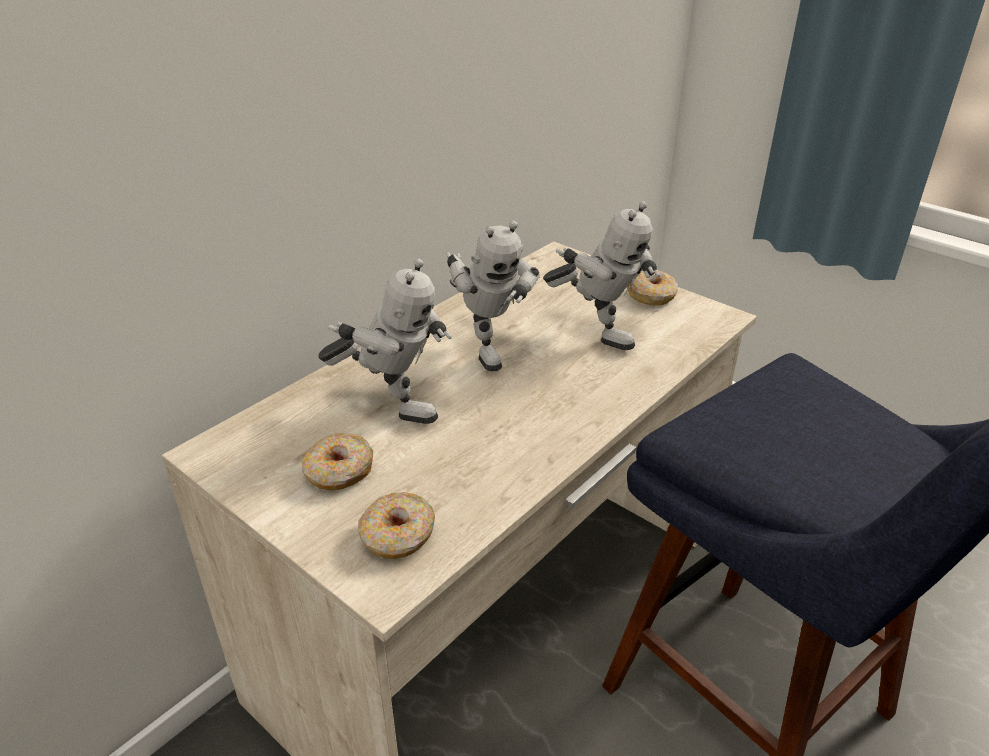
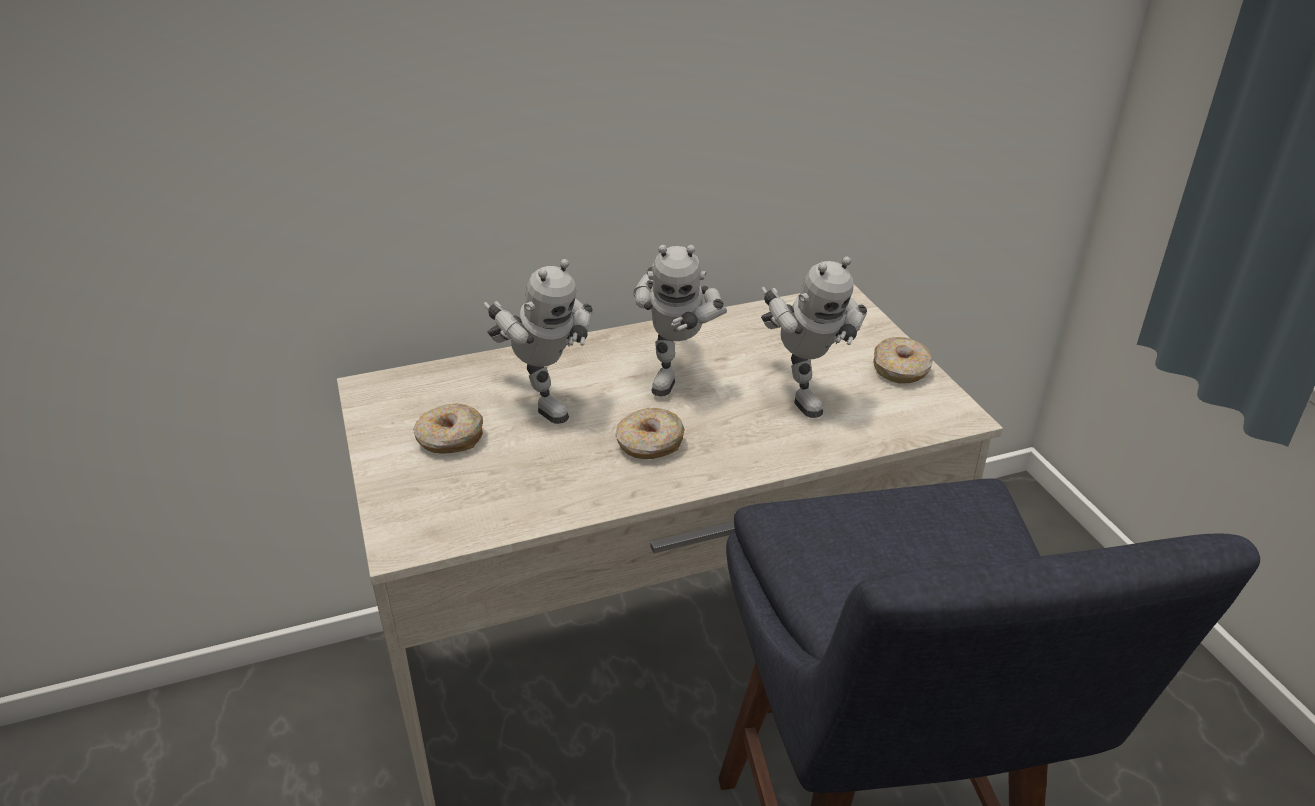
camera: 30 degrees right, 0 degrees up
(398, 536) = (447, 508): donut -> donut (649, 444)

